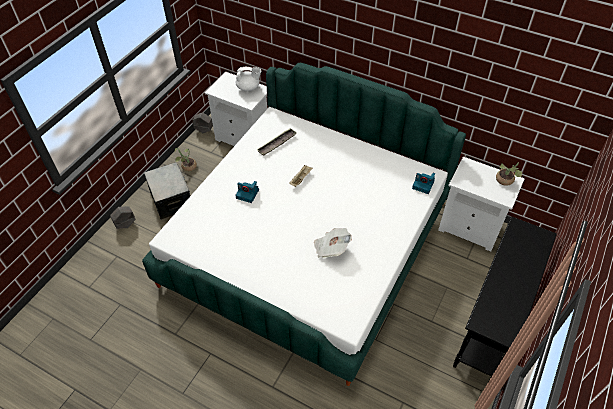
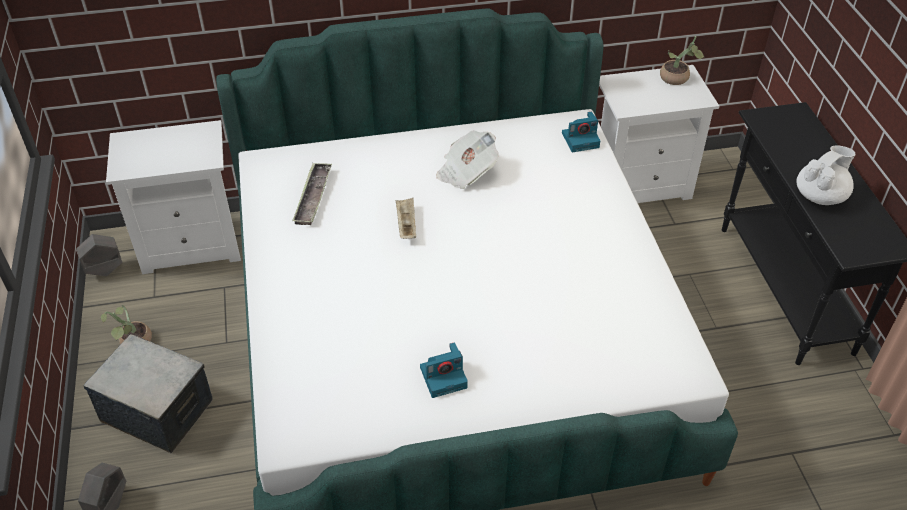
camera: 40 degrees left, 5 degrees down
(248, 88) = (181, 138): white teapot -> white teapot (820, 196)
(248, 194) = (348, 292): camera -> camera (444, 376)
(331, 248) = (555, 291): newspaper -> newspaper (466, 172)

